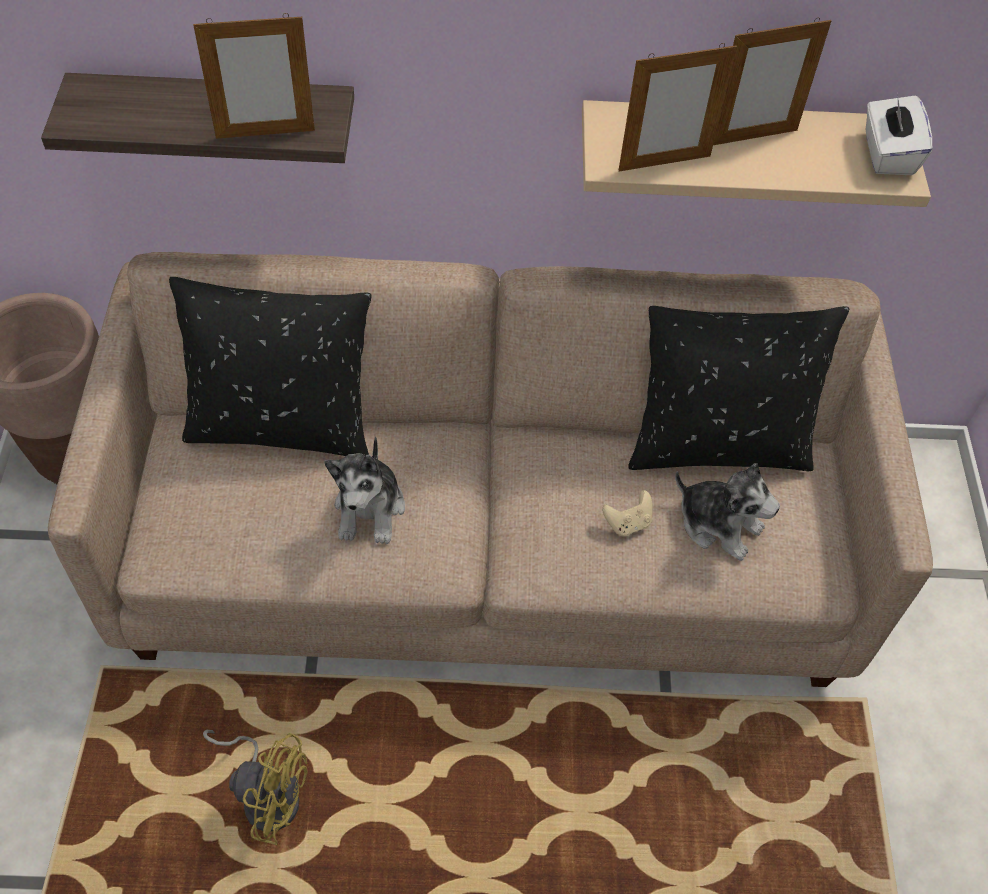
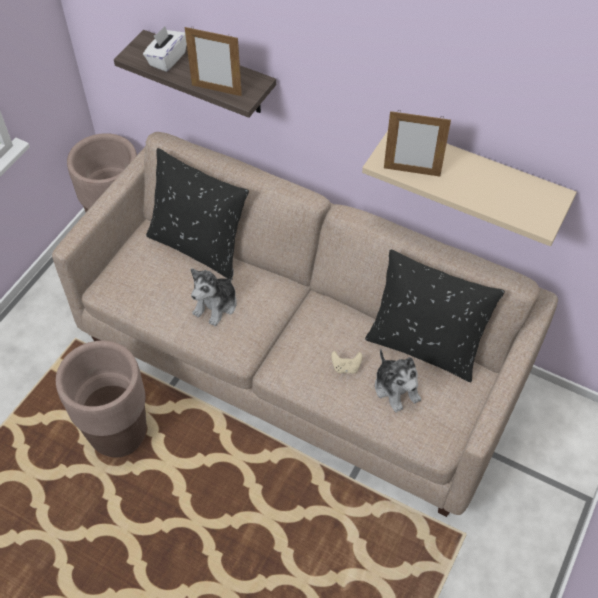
camera: 30 degrees right, 0 degrees up
(267, 793) = (119, 434): yellow fan -> brown planter
(753, 137) = (472, 174): picture frame -> none
(887, 154) = (544, 209): white tissue box -> white tissue box (167, 59)

